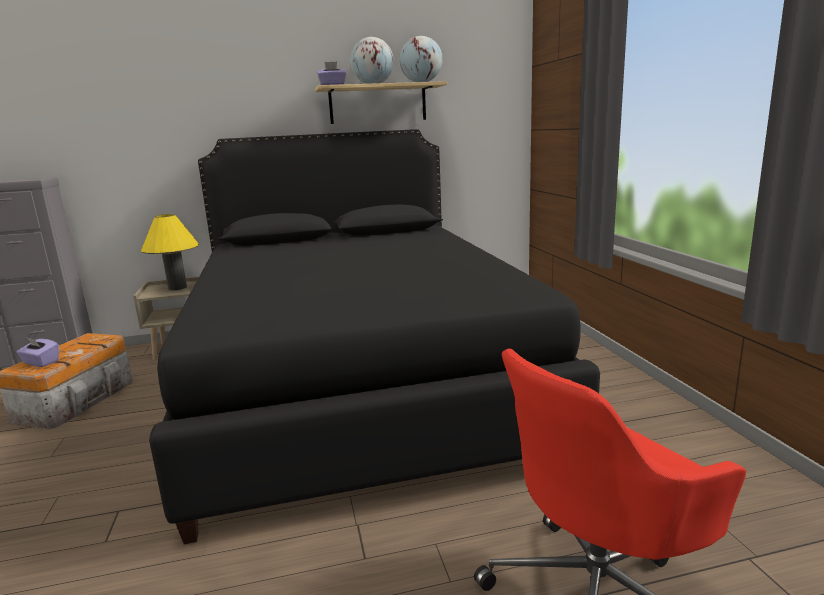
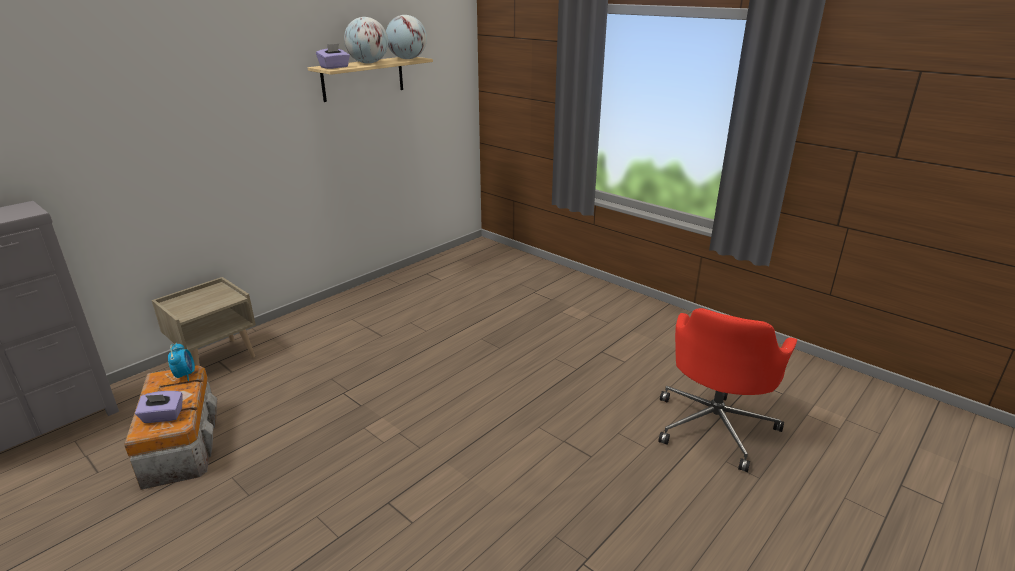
camera: 35 degrees left, 10 degrees up
(101, 339) = (185, 375): none -> alarm clock
(177, 287) = (203, 299): yellow table lamp -> none
(358, 383) = (439, 347): black bed -> none

